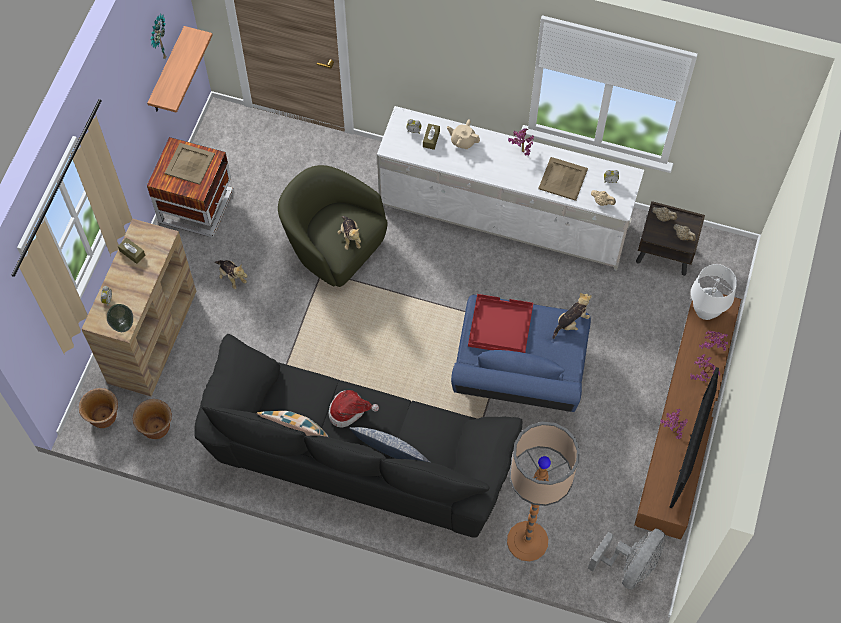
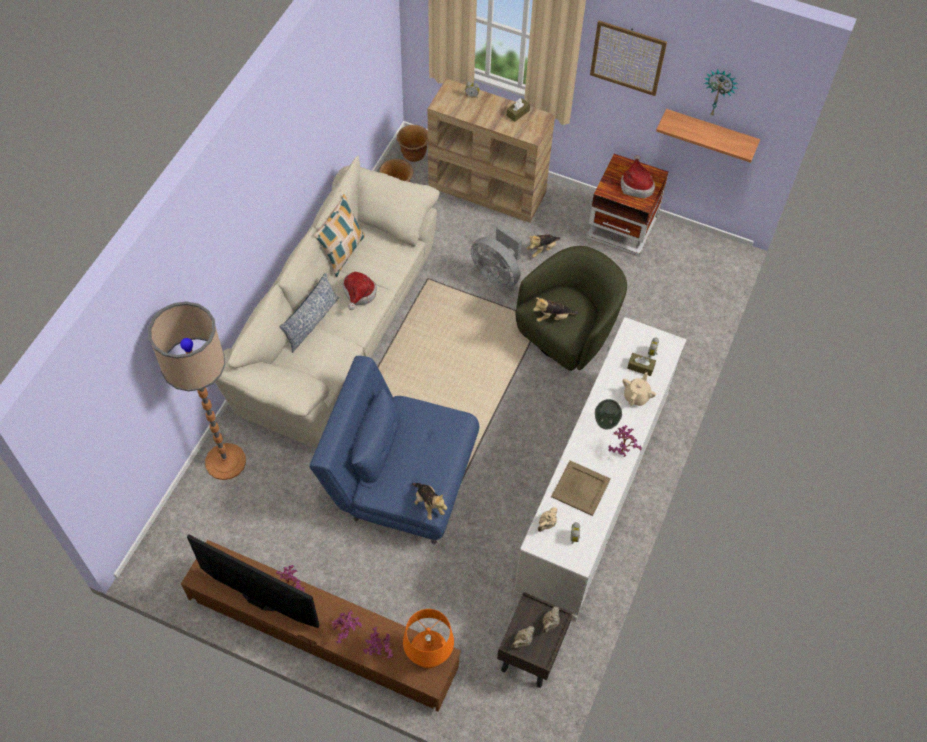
camera: 95 degrees right, 5 degrees down
(118, 112) = (628, 57): none -> picture
(123, 326) = (444, 105): vase -> vase (606, 424)
(189, 164) = (636, 185): beige tray -> hat
(359, 460) = (337, 333): black sofa -> beige sofa
(499, 326) = (433, 435): red tray -> none
(630, 566) = (177, 550): grey fan -> grey fan (497, 274)
(706, 310) = (428, 655): white table lamp -> orange table lamp

